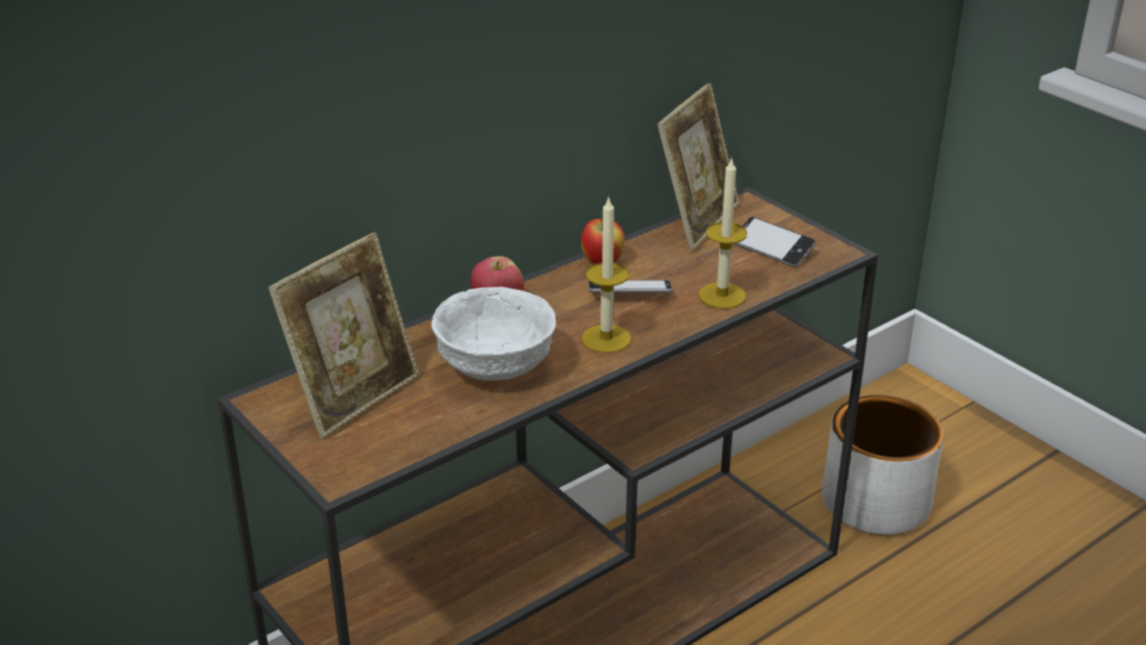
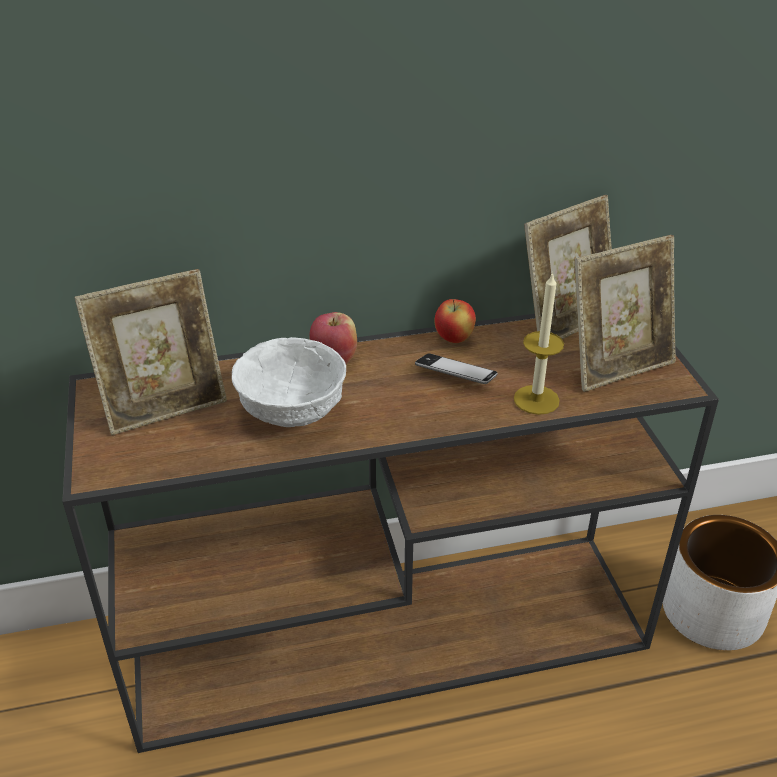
camera: 25 degrees right, 5 degrees up
(606, 339) = (403, 412): candle -> none
(772, 248) = (617, 365): phone -> picture frame

